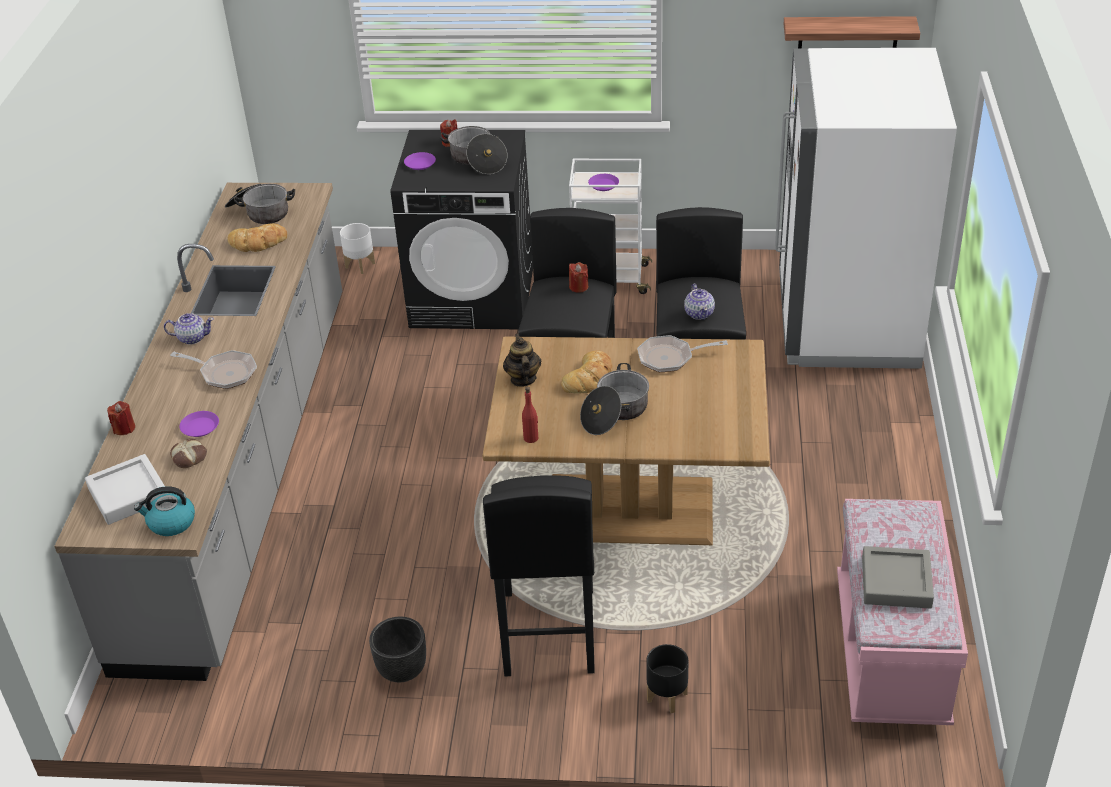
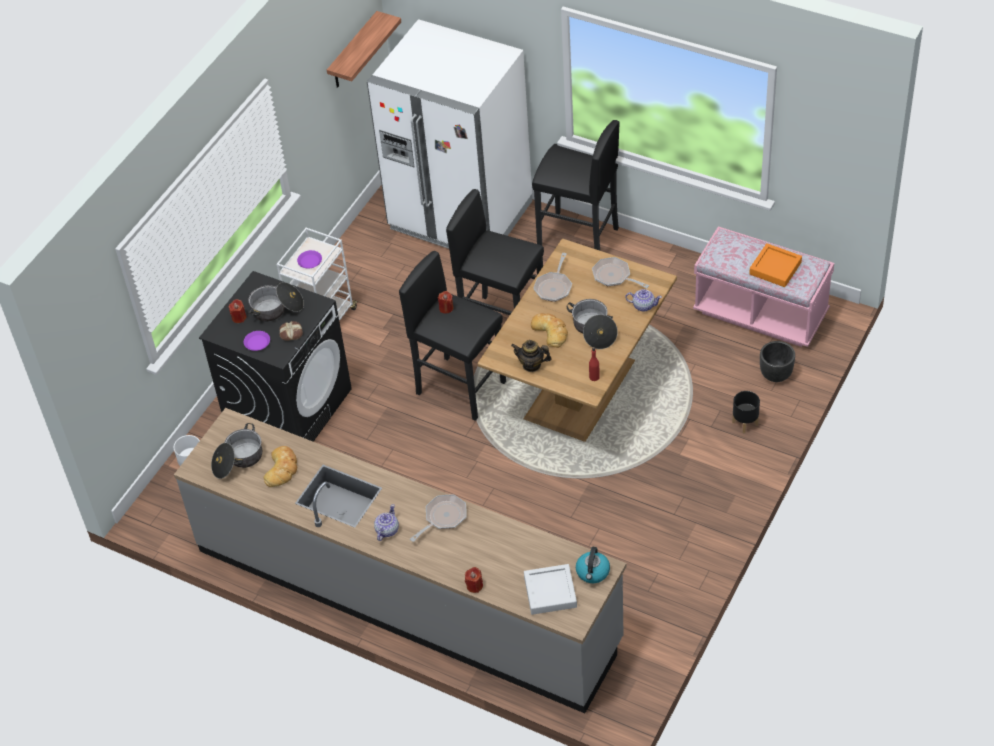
camera: 65 degrees left, 10 degrees up
(189, 457) = (528, 552): bread -> bread (291, 333)
(200, 427) = (499, 541): purple plate -> none
(401, 670) = (660, 546): black planter -> black planter (775, 375)
(548, 632) = (665, 463): black stool -> black stool (578, 238)
(699, 313) = (515, 258): teapot -> teapot (643, 305)
(725, 403) = (614, 276): none -> frying pan
(896, 582) = (775, 268): grey tray -> orange tray

